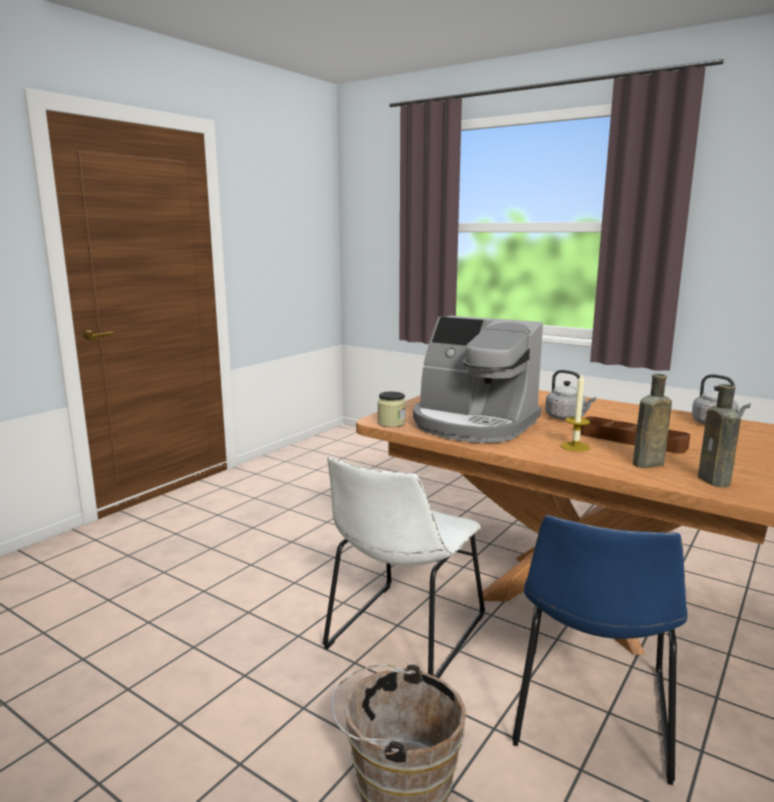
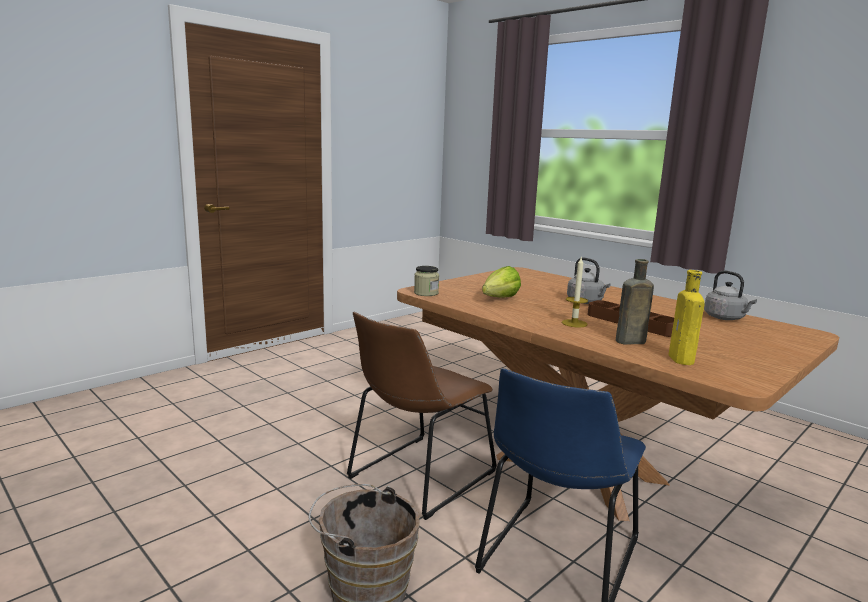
camera: 10 degrees right, 0 degrees up
(403, 635) = (418, 477): white chair -> brown chair
(473, 424) = (496, 300): coffee machine -> lettuce
(715, 481) = (682, 360): brown bottle -> yellow bottle

